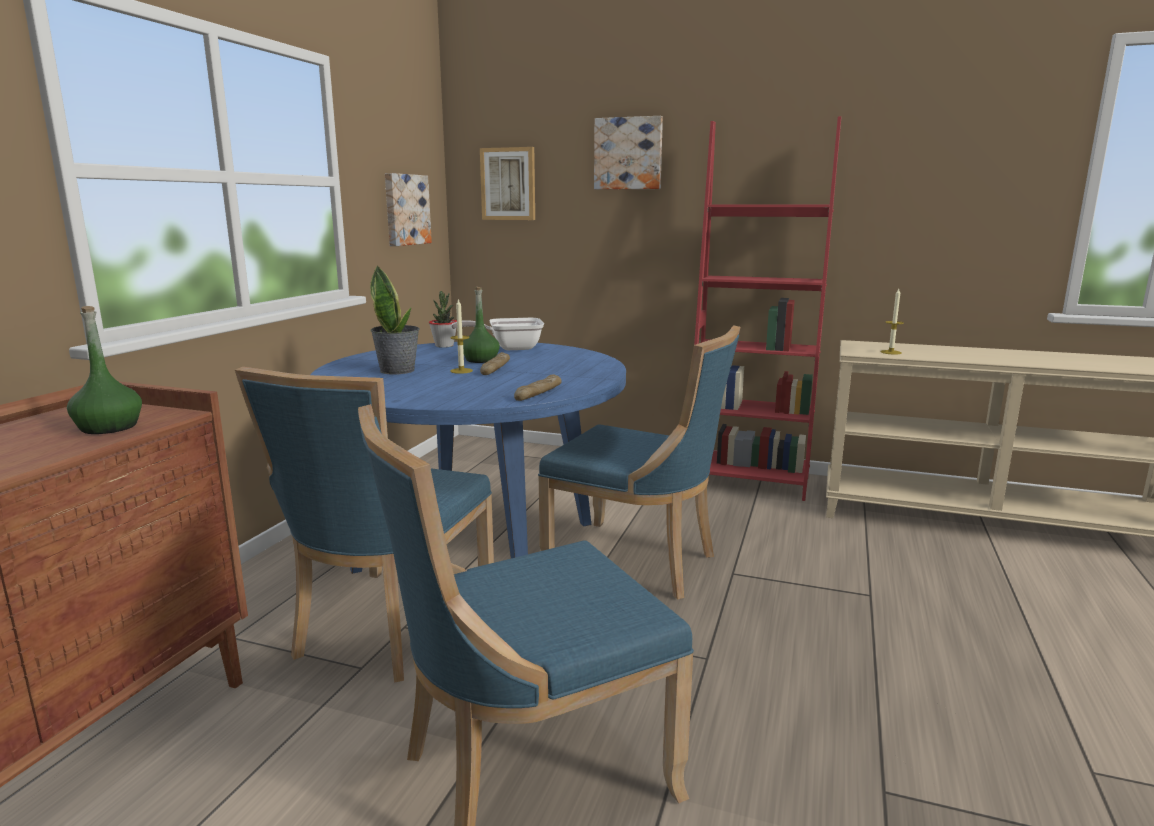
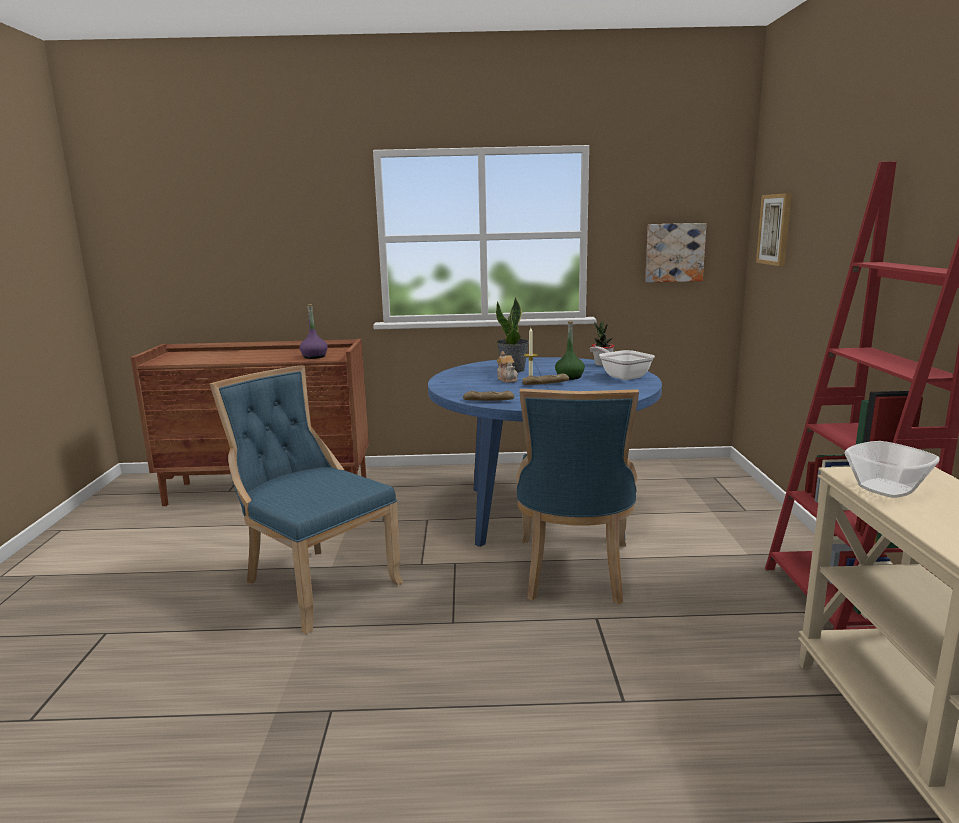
camera: 70 degrees right, 0 degrees up
(109, 427) = (314, 357): green bottle -> purple bottle
(388, 627) = (423, 516): blue chair -> none
(443, 377) = (507, 379): none -> teapot
(628, 154) = (843, 199): picture -> none
(891, 352) = (887, 489): candle -> bowl

